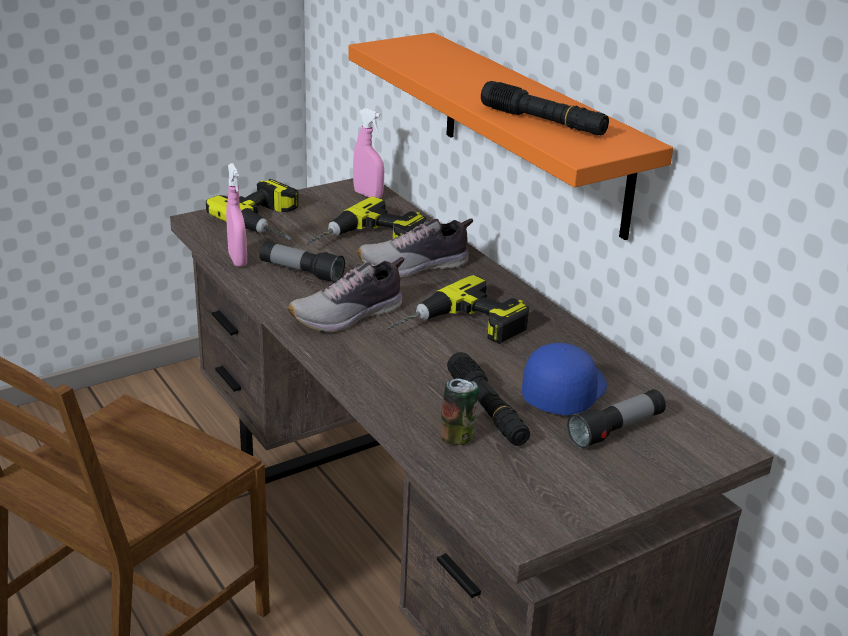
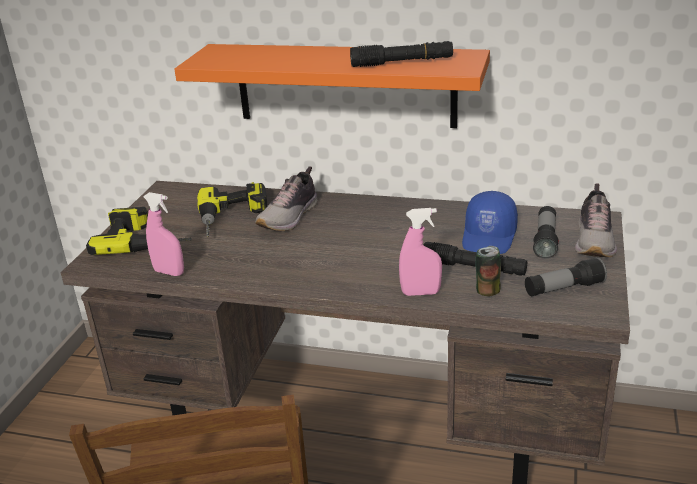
camera: 40 degrees left, 0 degrees up
(301, 272) = (227, 257): flashlight -> flashlight (563, 289)
(349, 316) = (306, 264): shoe -> shoe (595, 241)
(368, 195) = (180, 192): pink spray bottle -> pink spray bottle (420, 293)
(460, 329) = (380, 236): power drill -> none
(563, 392) = (490, 237): blue cap -> blue cap turned 150 degrees counterclockwise

